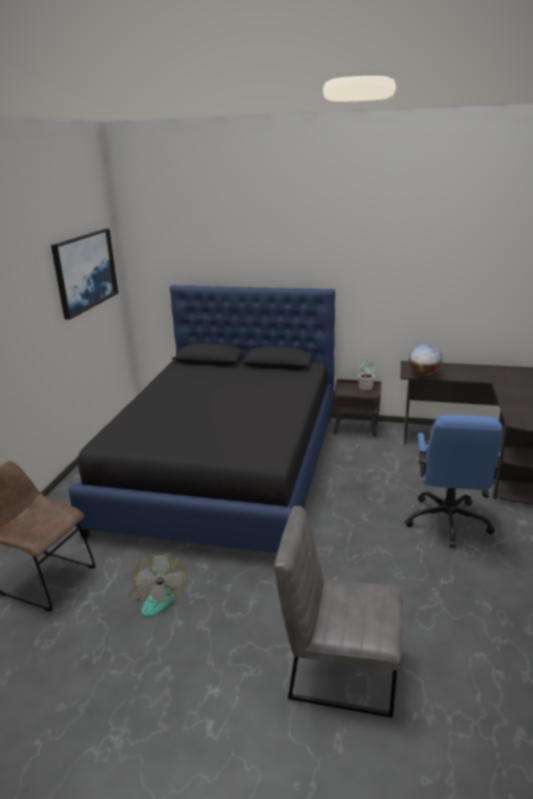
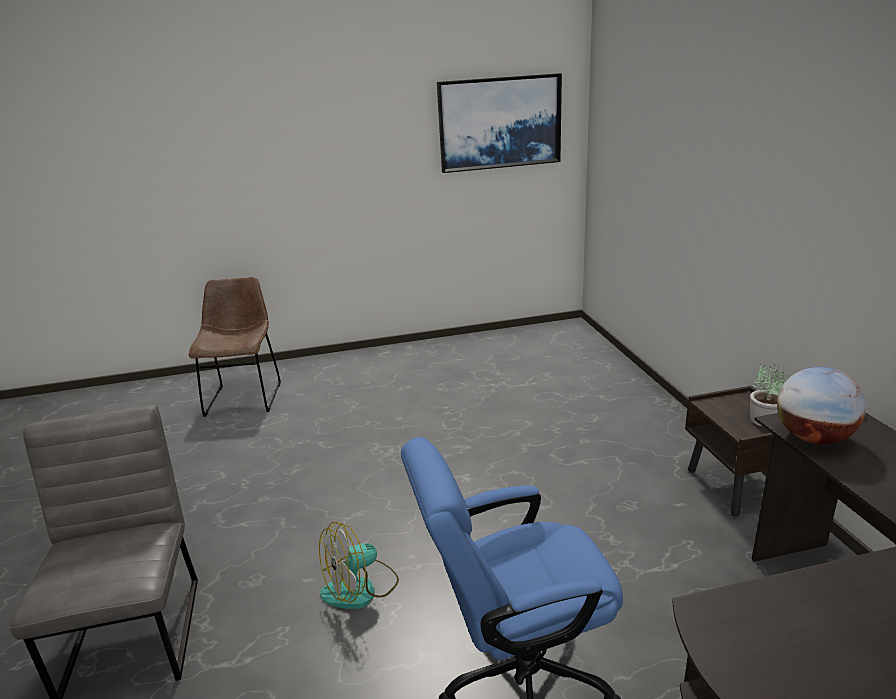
camera: 65 degrees right, 0 degrees up
(158, 597) = (236, 461): fan -> fan (360, 588)
(226, 469) = (495, 417): black bed -> none

